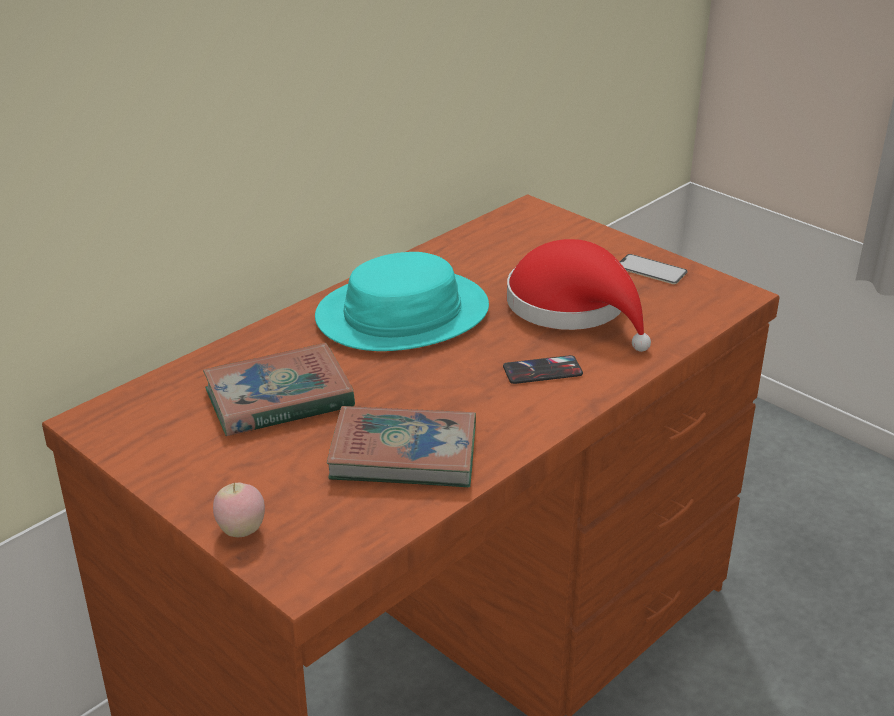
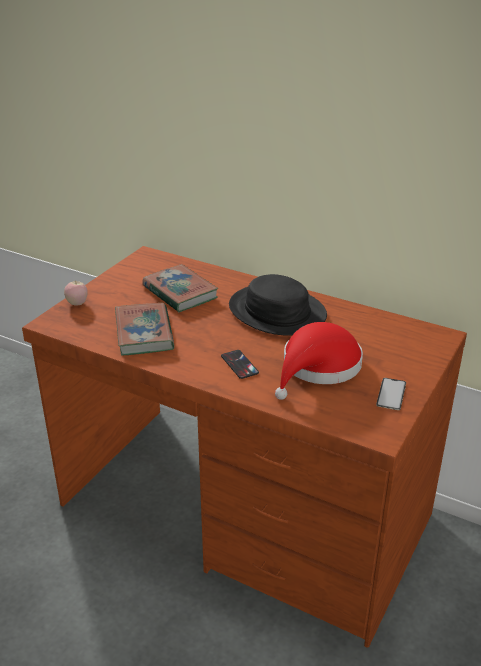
camera: 75 degrees right, 0 degrees up
(403, 314) = (277, 312): turquoise hat -> black hat

